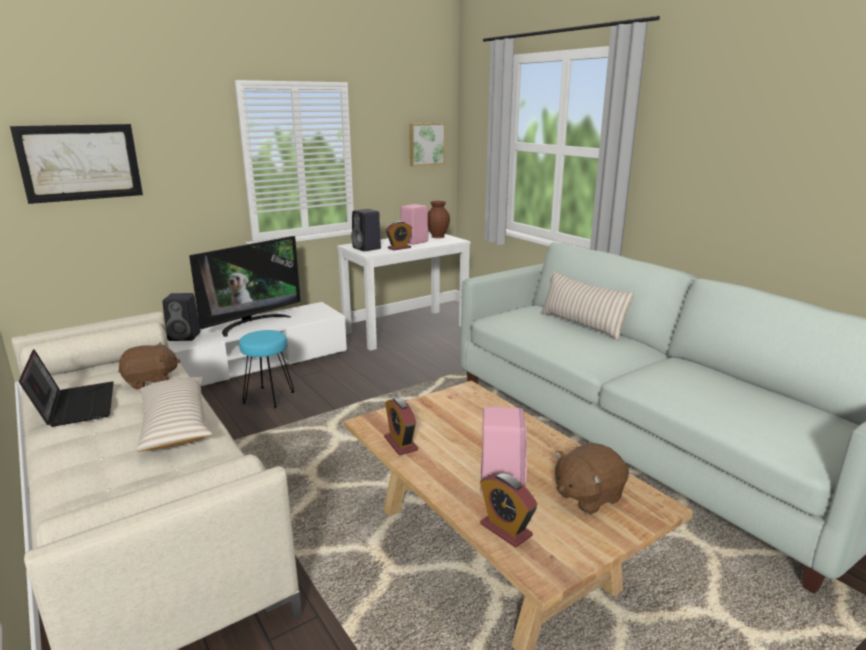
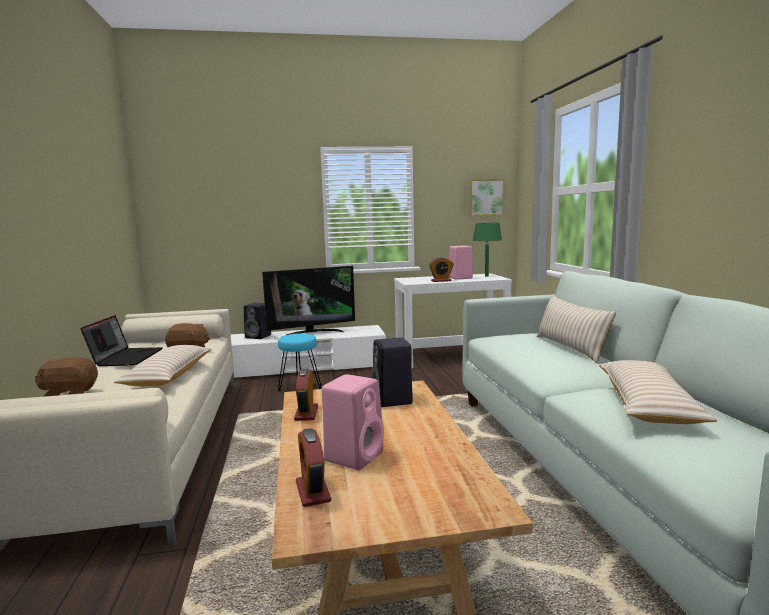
camera: 25 degrees right, 10 degrees down
(80, 162) = (207, 205): picture -> none
(367, 248) = (414, 280): black speaker -> black speaker (393, 400)
(438, 236) = (486, 276): brown vase -> green table lamp
(587, 496) = (425, 483): brown plush toy -> brown plush toy (70, 394)
(695, 383) = (647, 405): none -> beige pillow

